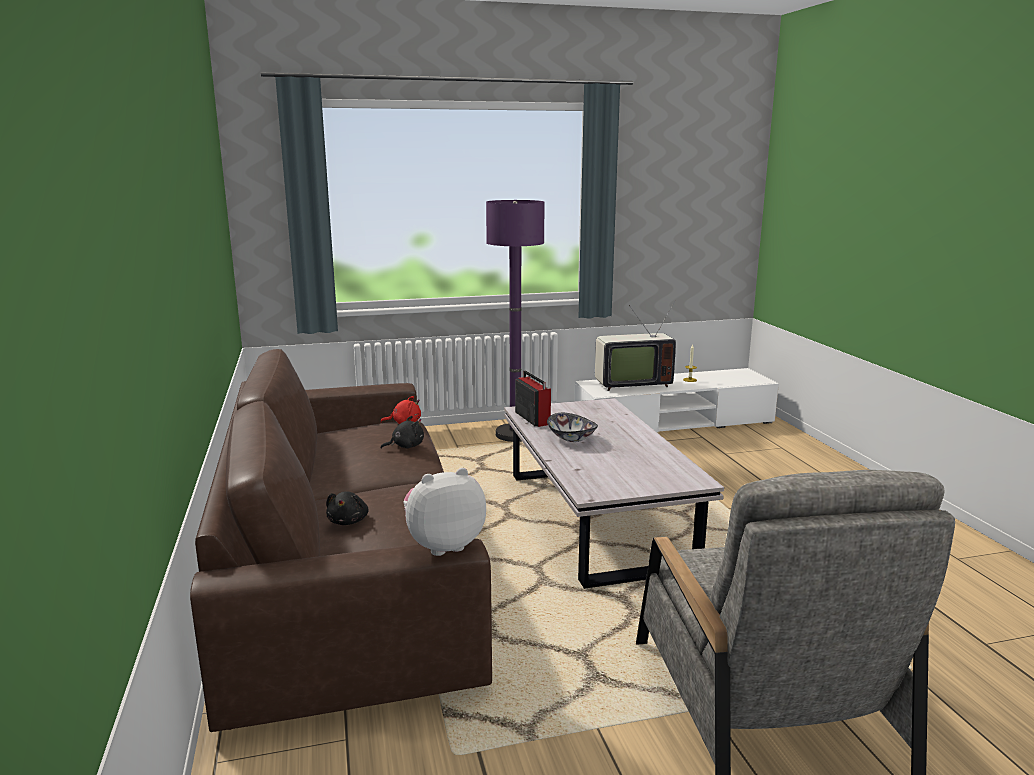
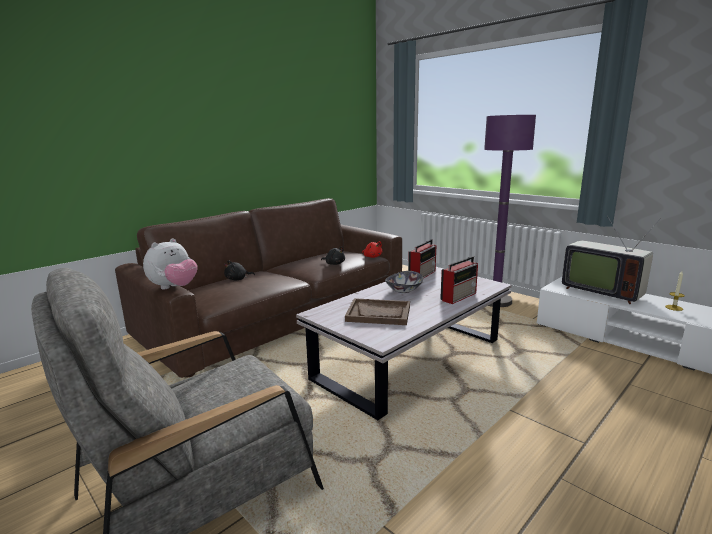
camera: 60 degrees right, 0 degrees up
(443, 545) = (174, 287): plush toy -> plush toy turned 90 degrees clockwise
(620, 423) = (459, 296): none -> radio
(626, 465) = (378, 313): none -> brown tray

